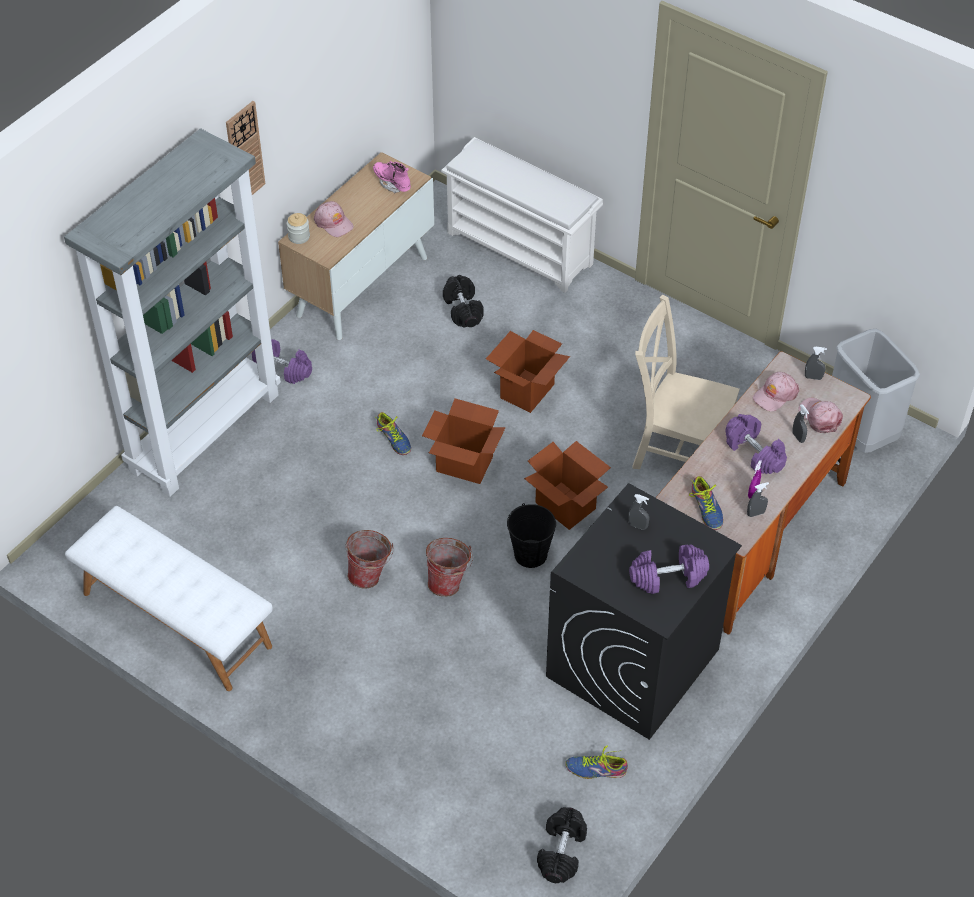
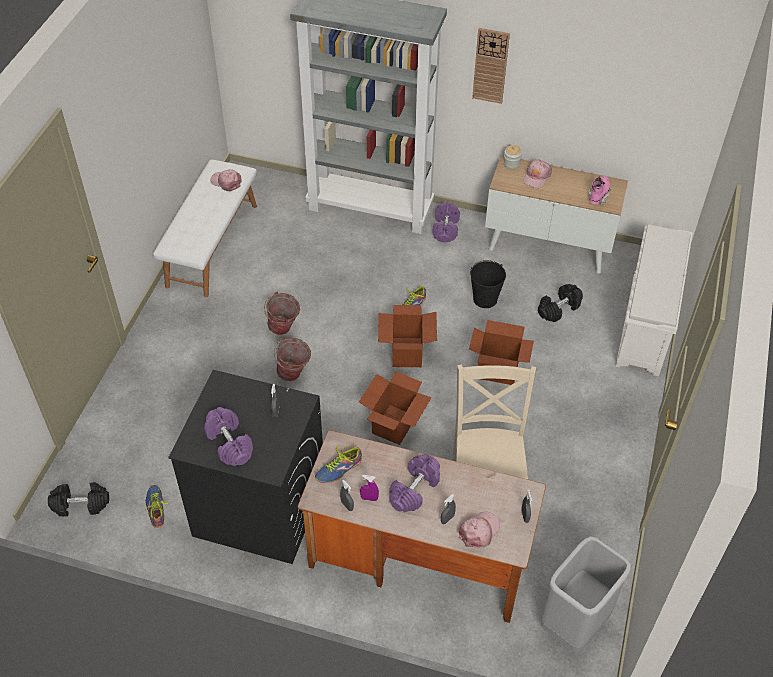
camera: 70 degrees right, 0 degrees up
(531, 554) = (339, 415): black bucket -> black bucket (485, 299)
(775, 395) = (489, 491): pink cap -> pink cap (226, 182)

